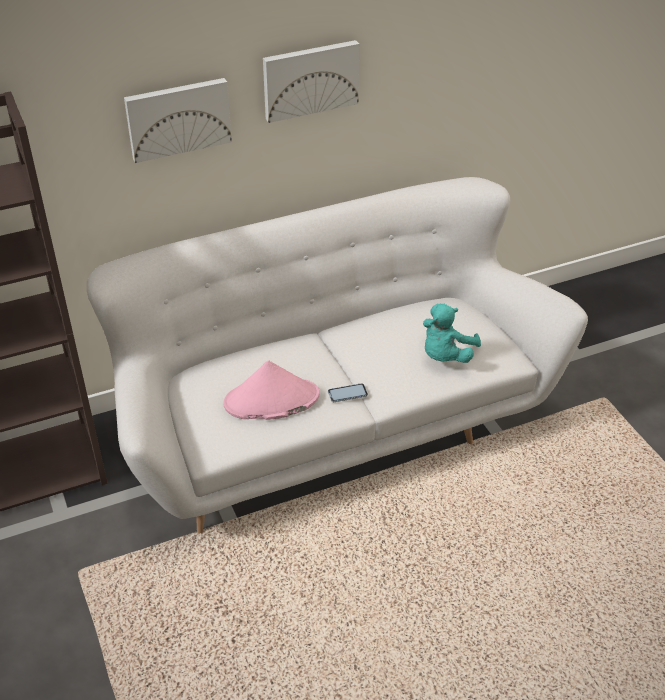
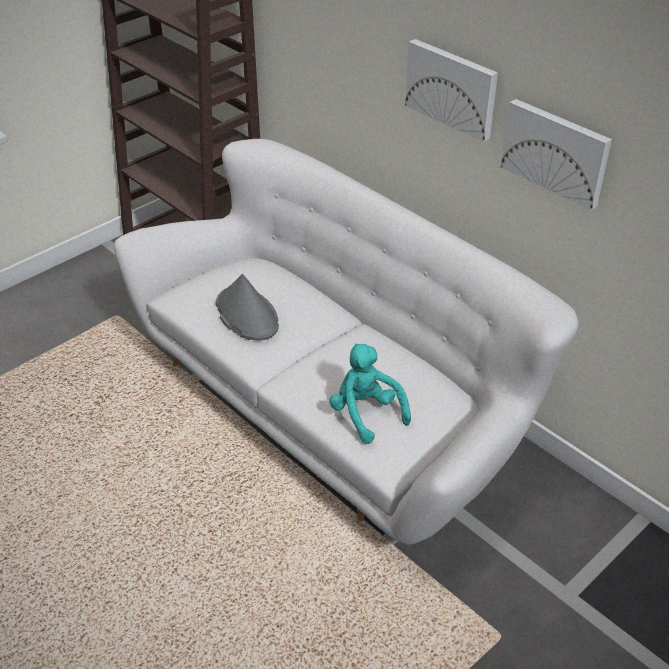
camera: 70 degrees right, 0 degrees up
(178, 118) = (349, 55): picture -> picture (556, 152)
(271, 400) = (246, 314): pink hat -> grey hat
(347, 393) = (277, 358): phone -> none
(445, 356) = (366, 414): turquoise plush toy -> turquoise plush toy turned 45 degrees clockwise

